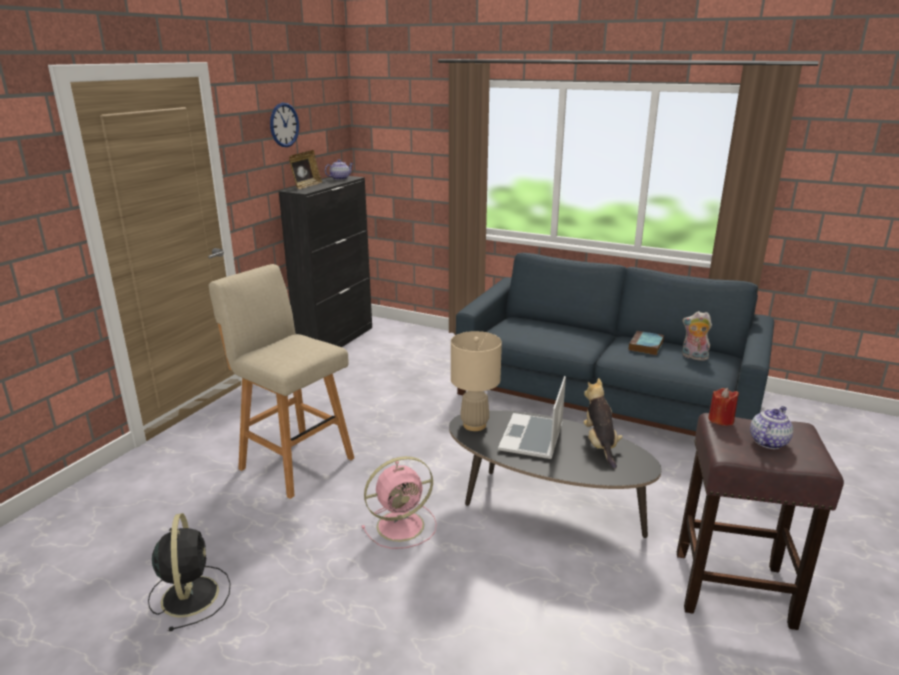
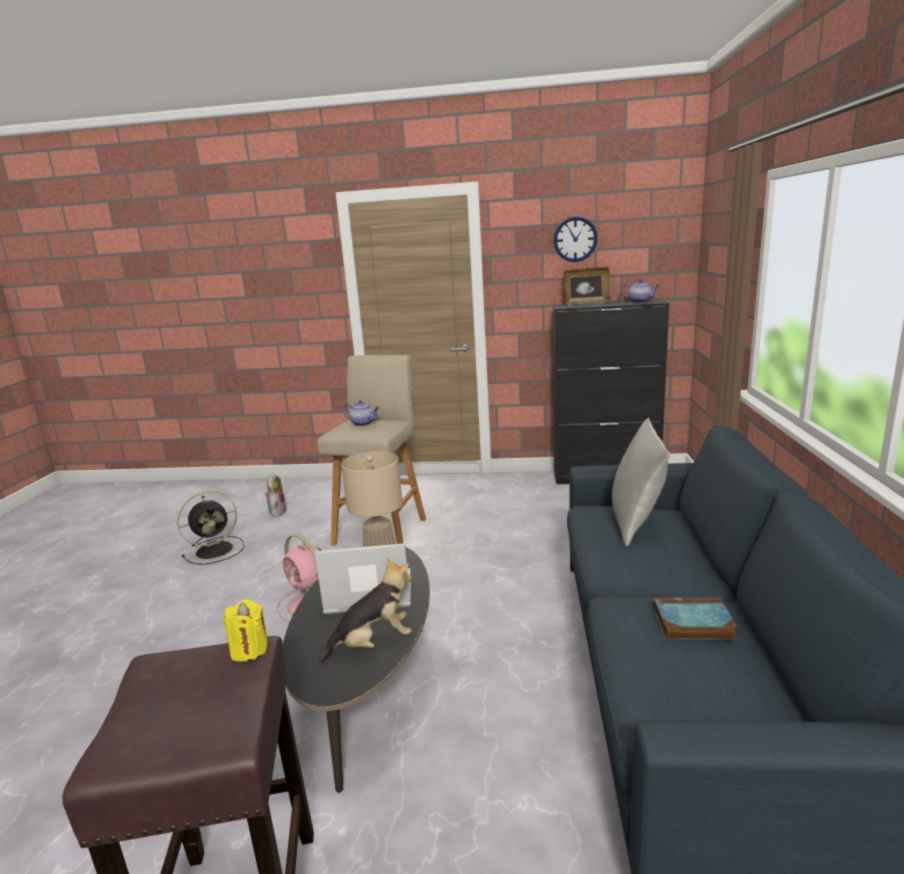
camera: 70 degrees right, 5 degrees down
(529, 328) = (636, 523): none -> grey pillow
(693, 357) = (713, 685): plush toy -> plush toy (277, 511)
(721, 420) = (249, 650): red candle -> yellow candle
(768, 441) = (186, 701): teapot -> teapot (363, 423)

